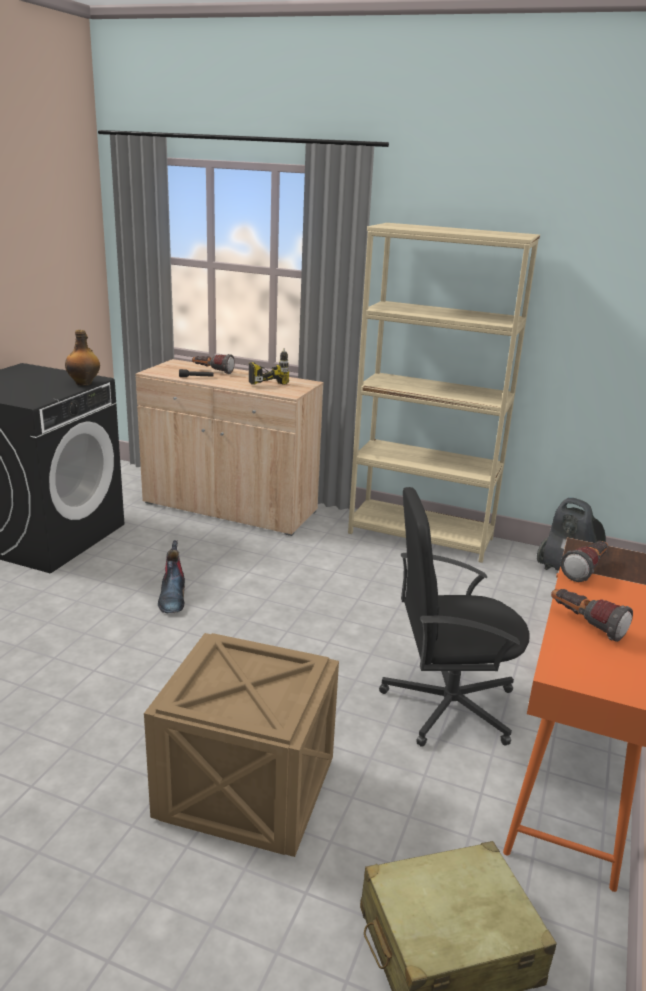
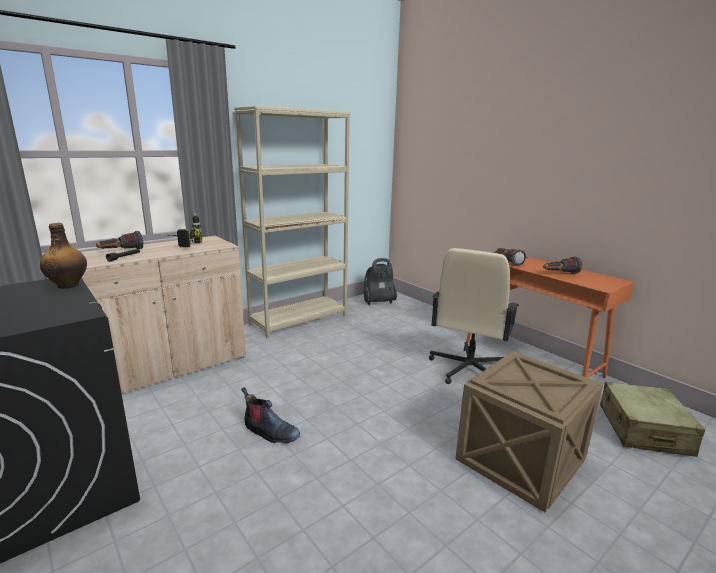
camera: 60 degrees left, 5 degrees down
(447, 704) = (468, 369): black office chair -> beige office chair

